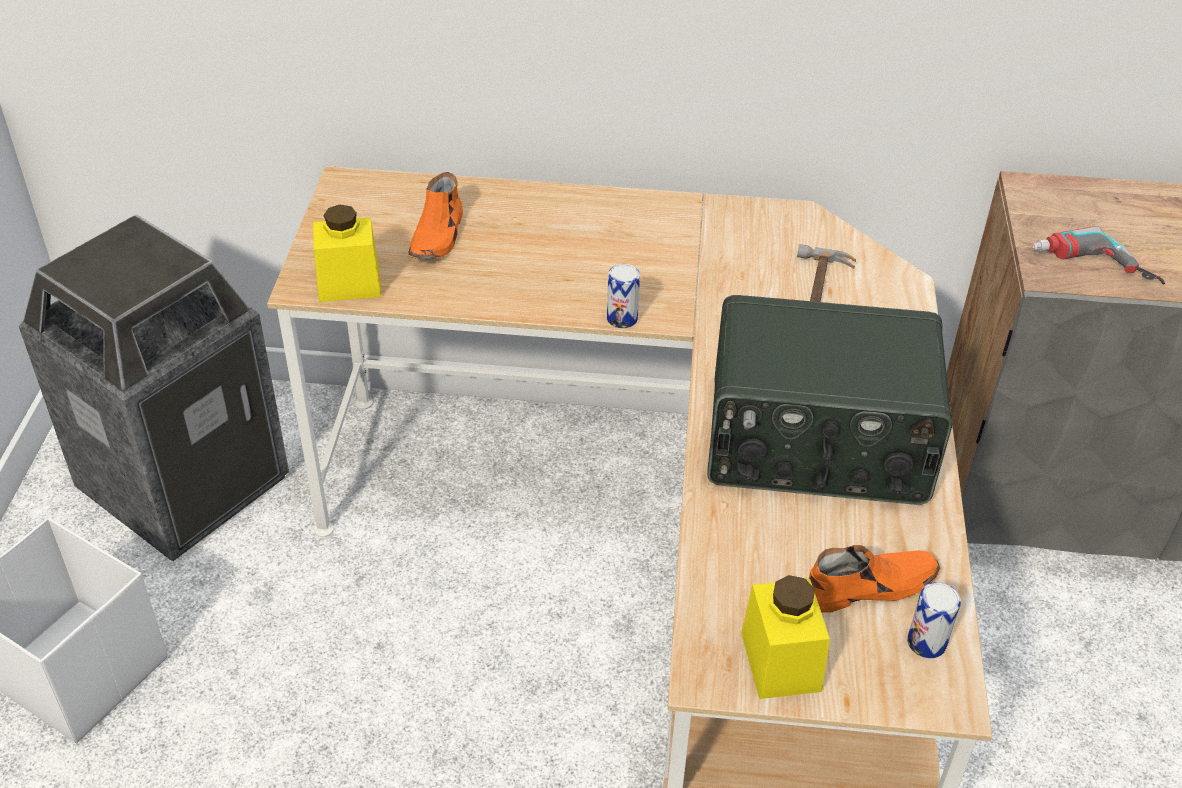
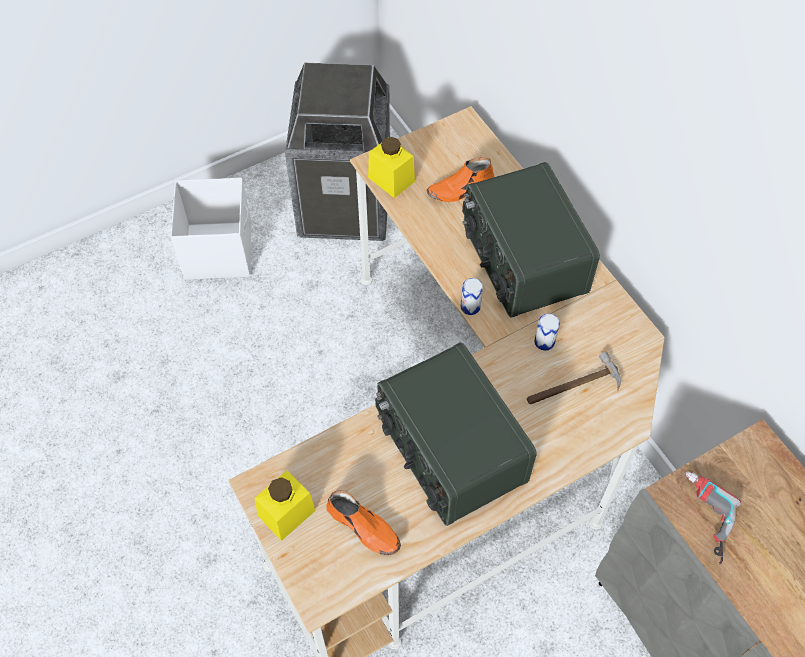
camera: 55 degrees right, 15 degrees up
(600, 244) = (522, 260): none -> radio
(926, 642) = (347, 573): can -> can (544, 342)

